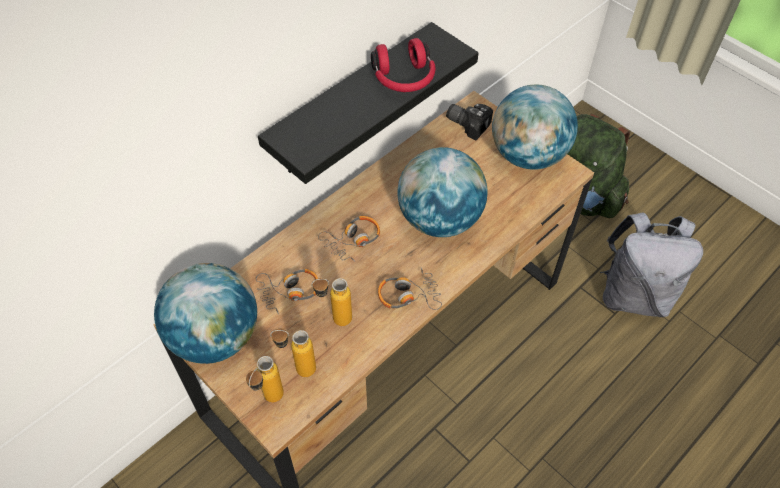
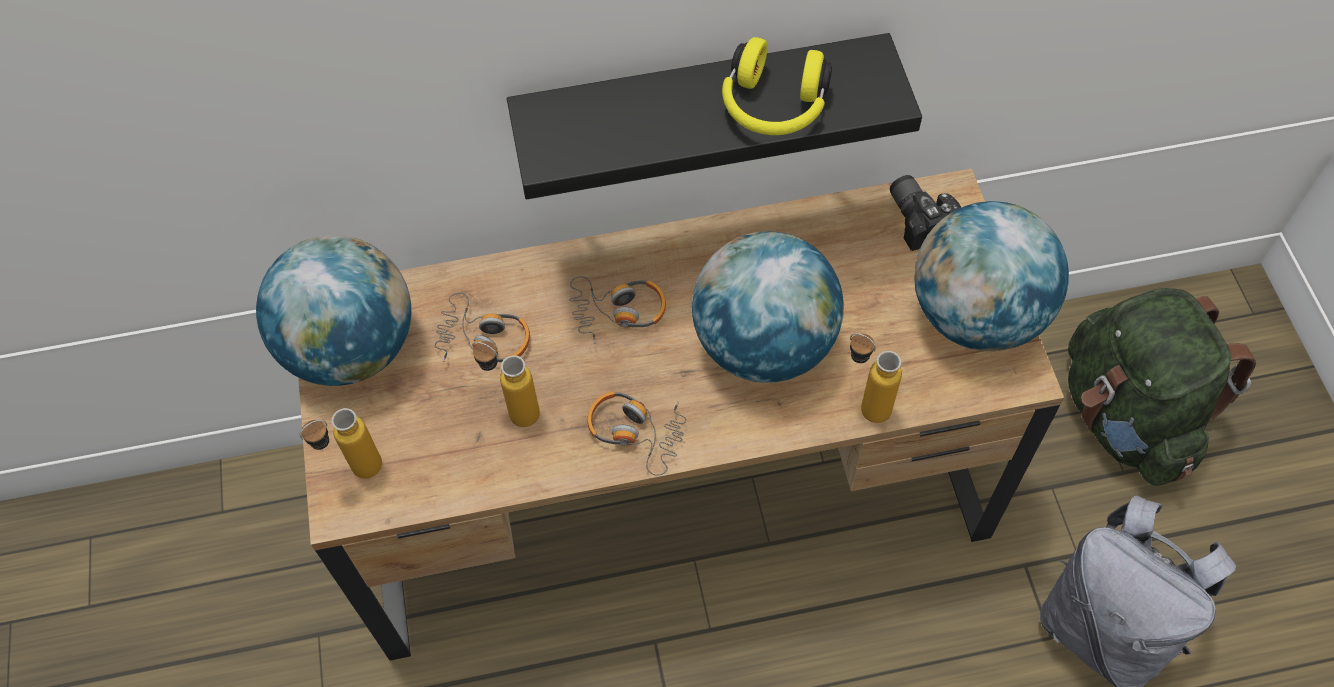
camera: 35 degrees right, 5 degrees up
(297, 369) = (419, 450): bottle -> bottle (864, 405)
(404, 79) = (773, 107): red headphones -> yellow headphones

